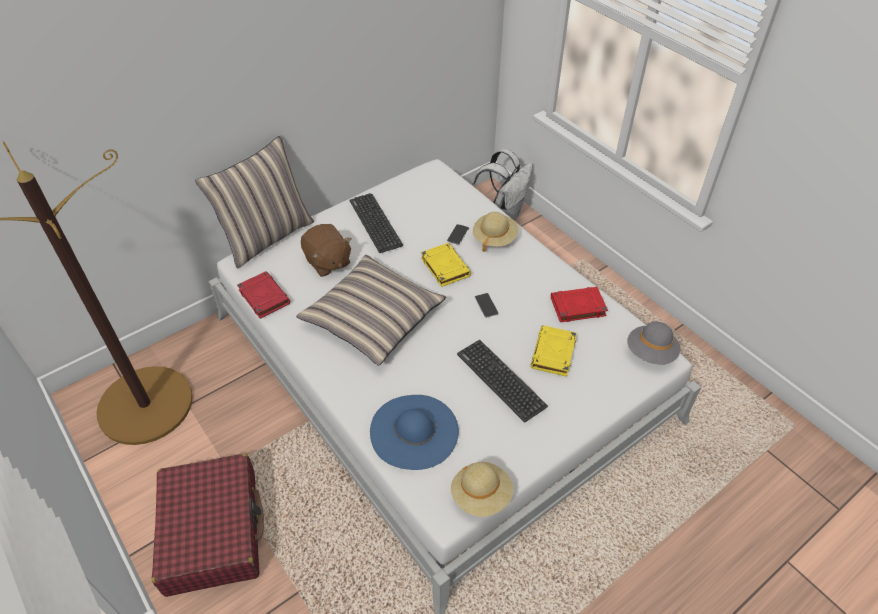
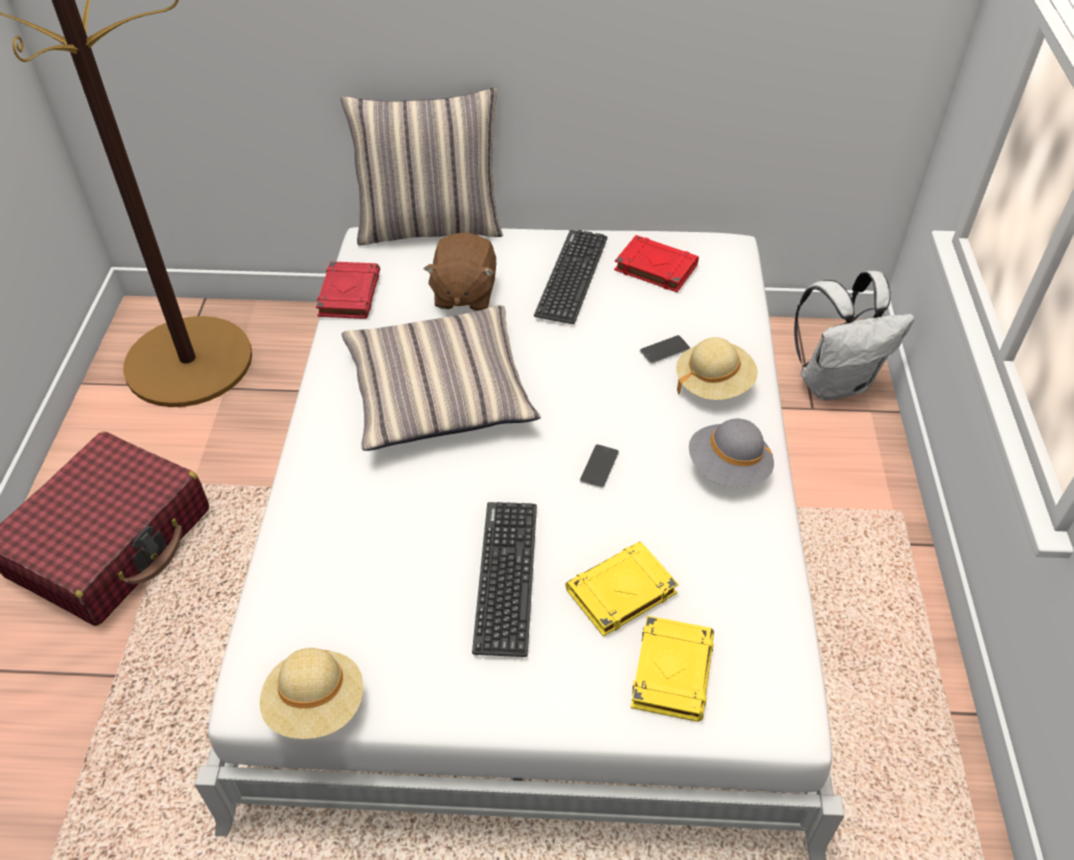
camera: 40 degrees right, 0 degrees up
(414, 431) = (330, 564): blue hat -> none
(444, 267) = (600, 382): yellow book -> yellow book (671, 671)
(577, 307) = (731, 552): red book -> red book (654, 268)
(651, 353) = (774, 695): grey hat -> grey hat (728, 469)

